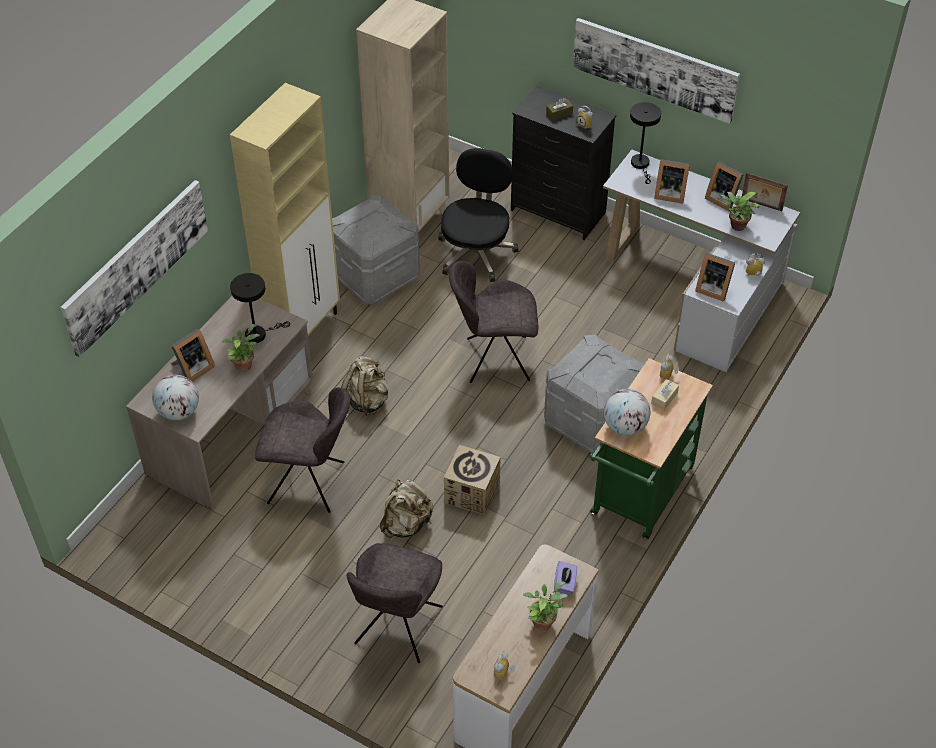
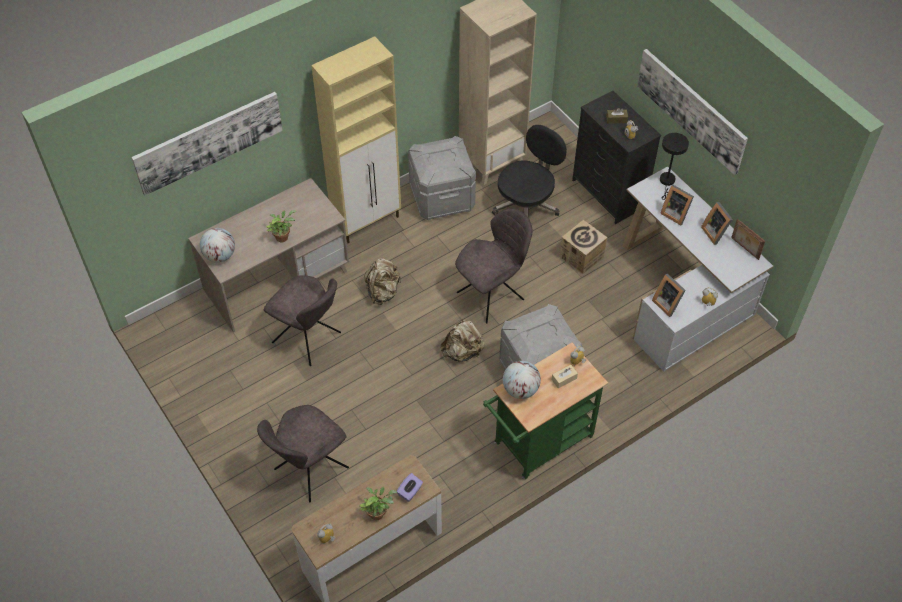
camera: 25 degrees right, 5 degrees up
(192, 369) = (246, 227): picture frame -> none
(259, 334) = (306, 217): black table lamp -> none
(406, 524) = (358, 396): beige backpack -> beige backpack (462, 352)
(472, 493) = (417, 391): cardboard box -> cardboard box (581, 257)
(494, 359) = (492, 295): grey chair -> grey chair turned 120 degrees clockwise
(736, 226) = (712, 259): potted plant -> none

